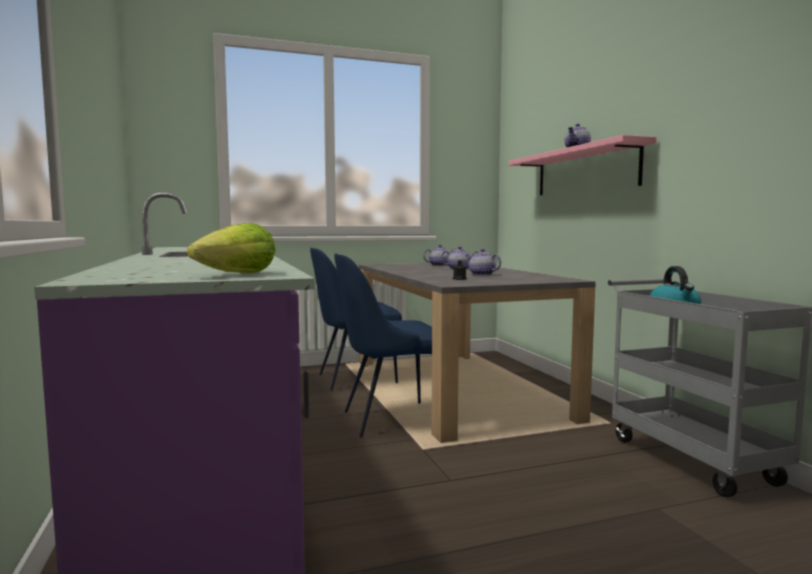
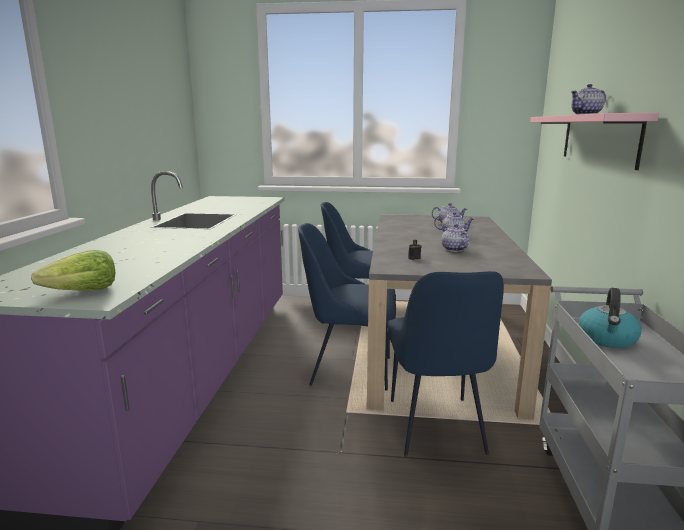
camera: 25 degrees right, 10 degrees up
(518, 443) = (437, 426): none -> blue chair

